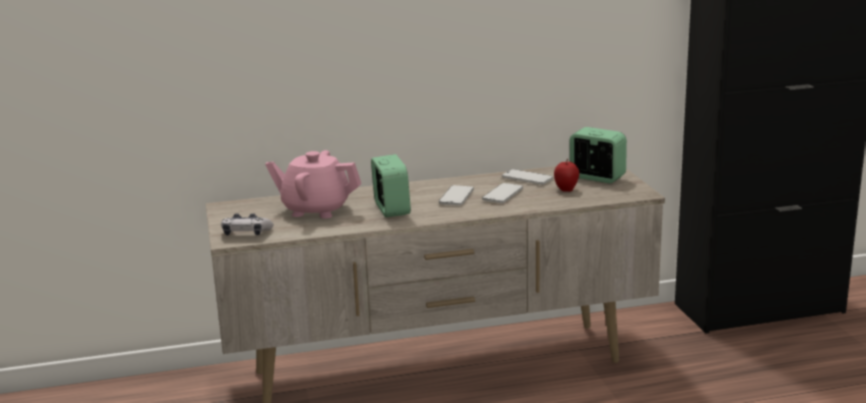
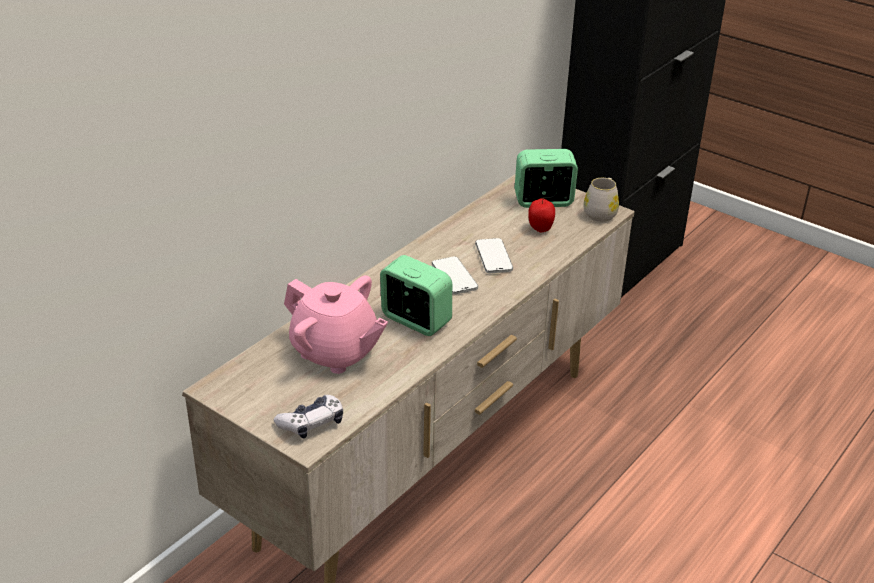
camera: 40 degrees left, 15 degrees up
(316, 210) = (335, 352): pink teapot -> pink teapot turned 120 degrees counterclockwise
(527, 179) = (483, 224): phone -> none
(633, 192) = (601, 212): none -> white mug

